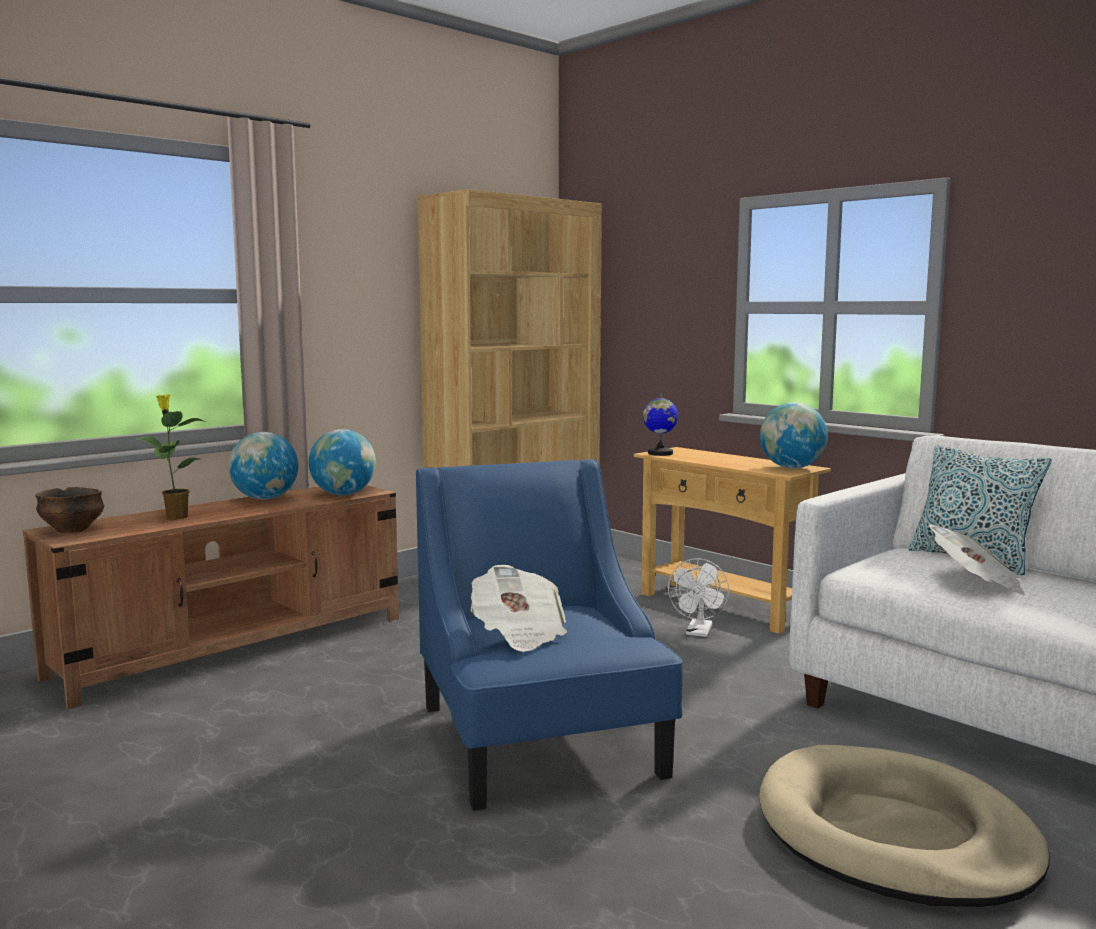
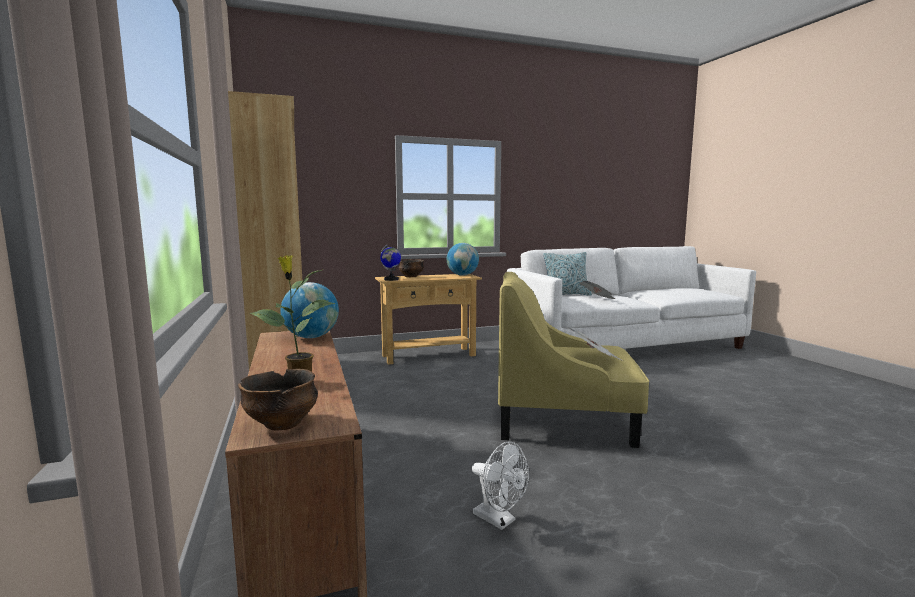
camera: 65 degrees left, 0 degrees up
(265, 498) = (277, 355): globe -> none
(540, 740) = (564, 420): blue armchair -> yellow armchair
(698, 632) = (458, 366): white fan -> white fan (499, 520)
(710, 455) = (411, 277): none -> bowl
(894, 835) = (669, 384): beige dog bed -> none

